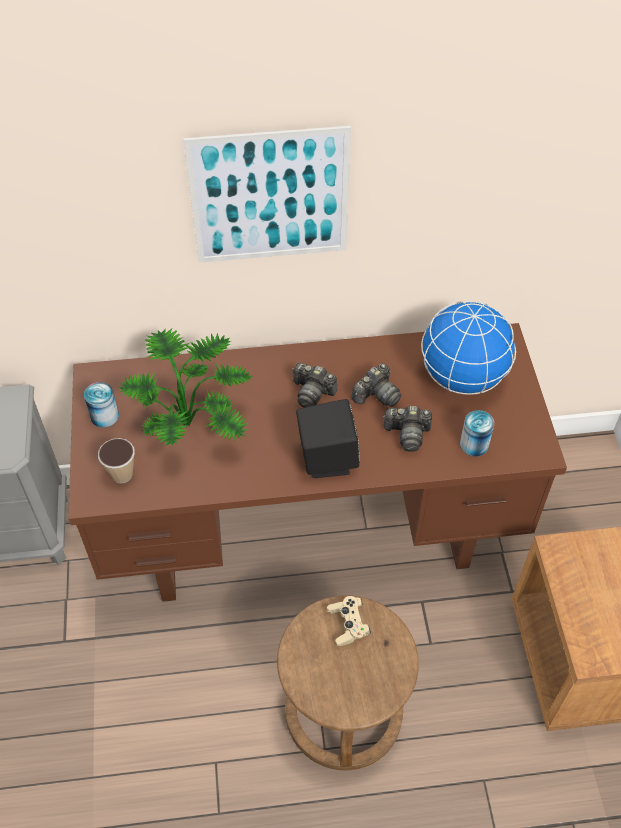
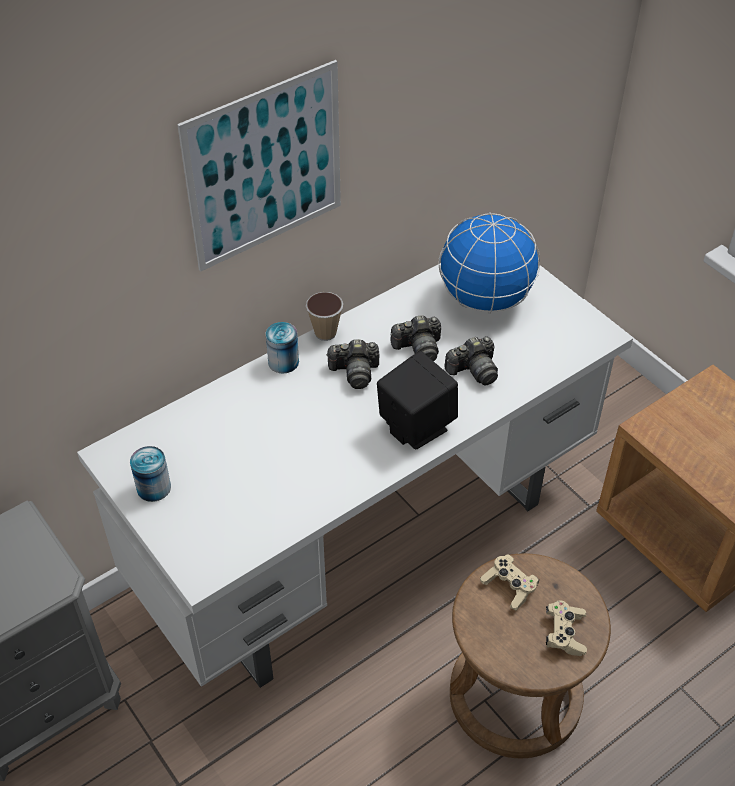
camera: 30 degrees left, 5 degrees down
(122, 474) = (217, 535): cup -> cup (325, 333)
(193, 420) = (254, 450): potted plant -> none
(311, 531) = (367, 543): brown desk -> white desk
(365, 685) = (564, 633): none -> beige game controller
(376, 395) = (418, 348): camera -> camera turned 60 degrees clockwise
(474, 444) = (540, 353): can -> can (283, 362)

